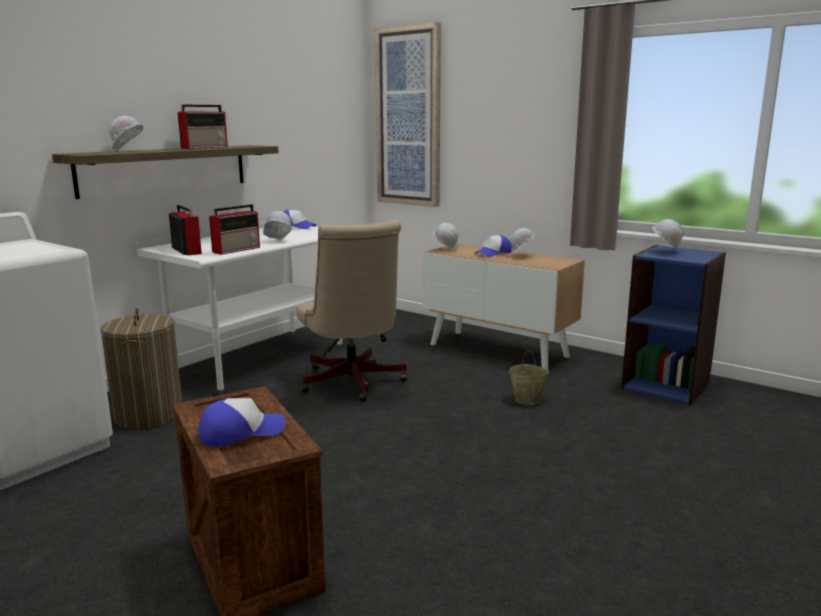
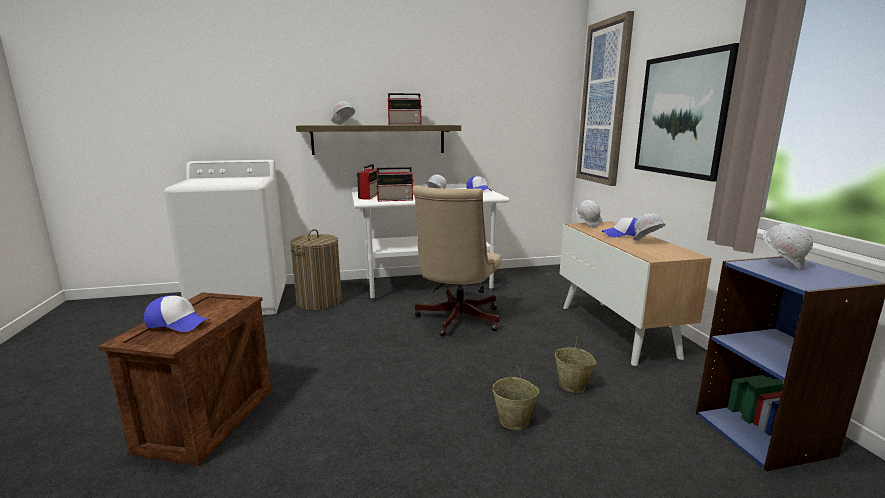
camera: 40 degrees right, 0 degrees up
(517, 132) = (682, 115): none -> picture
(526, 438) = (514, 420): none -> beige bucket

